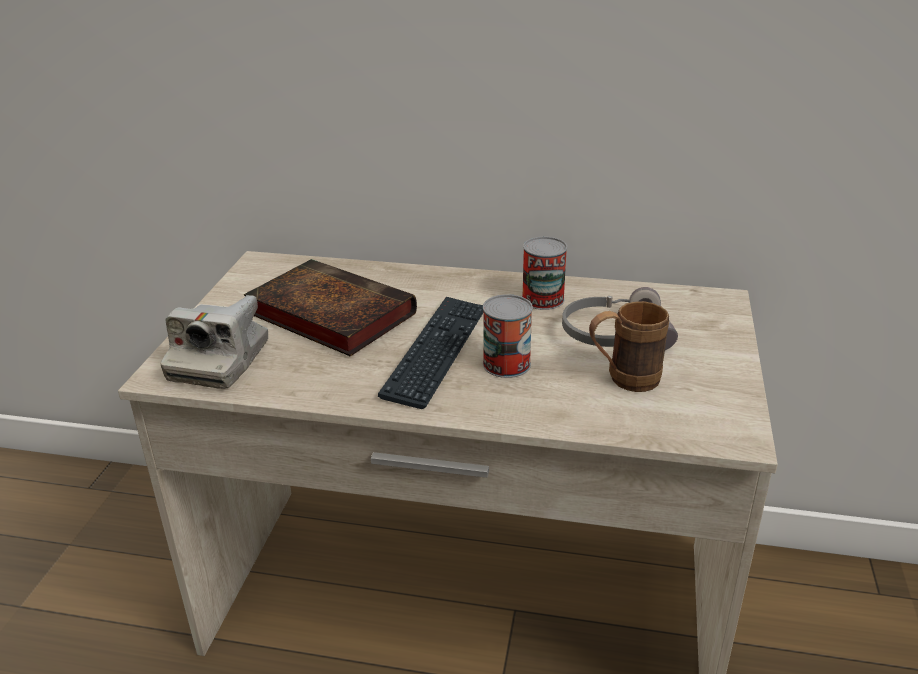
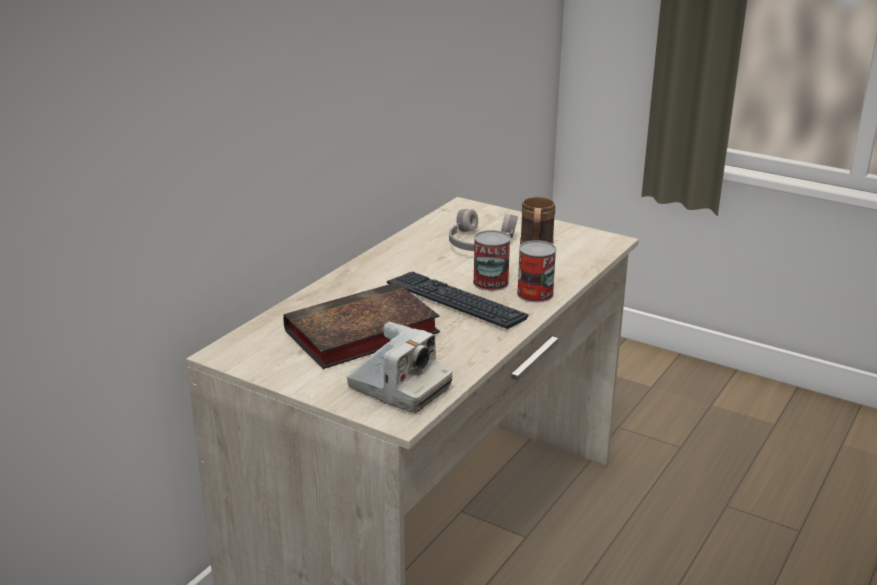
camera: 70 degrees left, 5 degrees down
(543, 299) = (412, 254): can -> can (535, 294)

